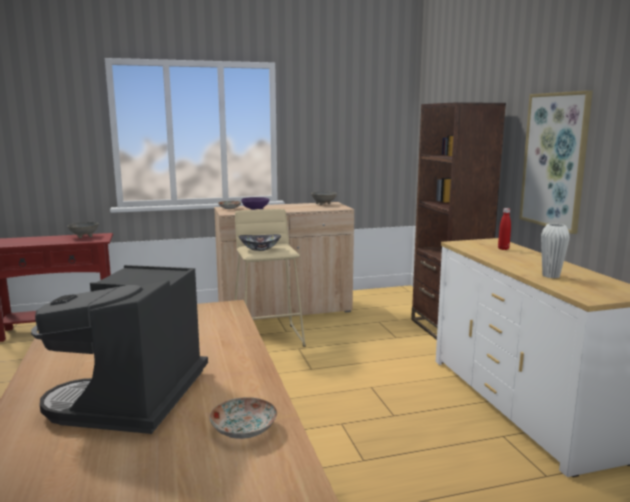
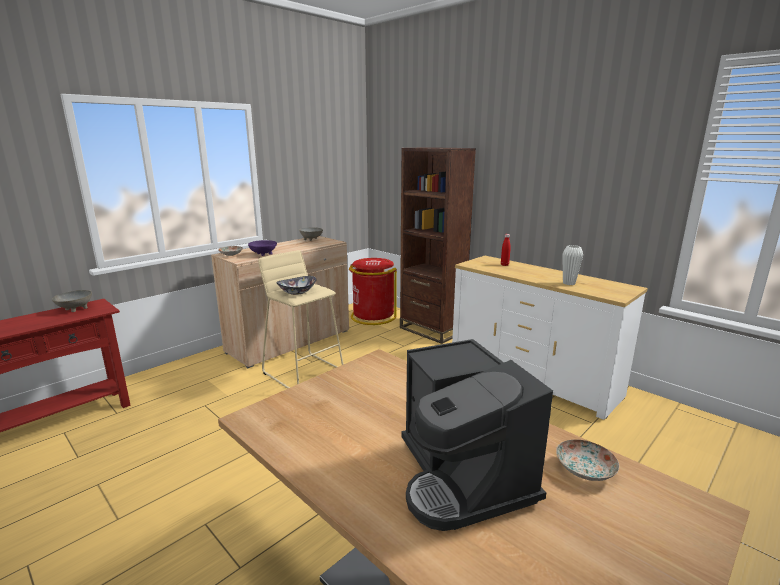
camera: 30 degrees left, 5 degrees up
(393, 303) = (373, 316): none -> red trash can
(555, 161) = (526, 194): picture -> none

